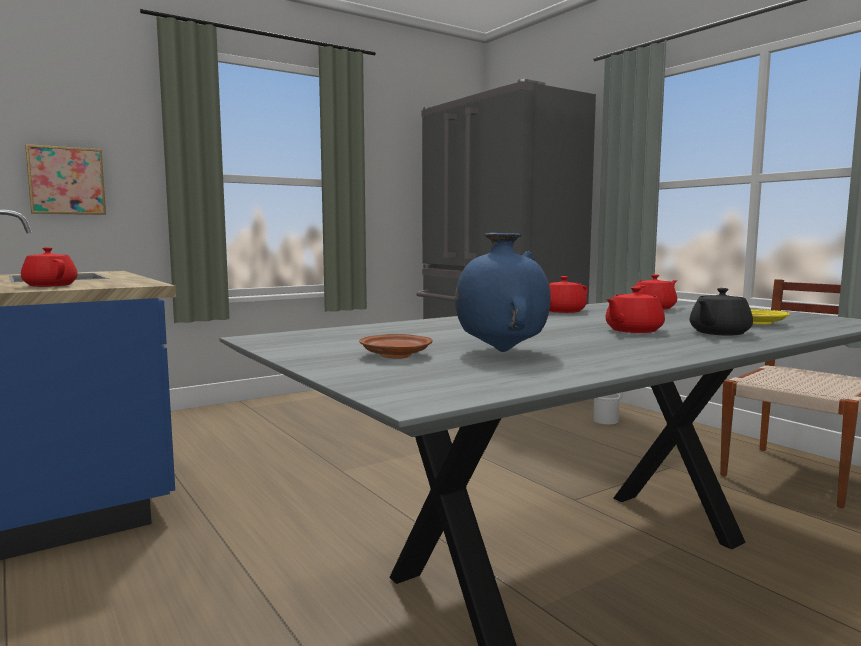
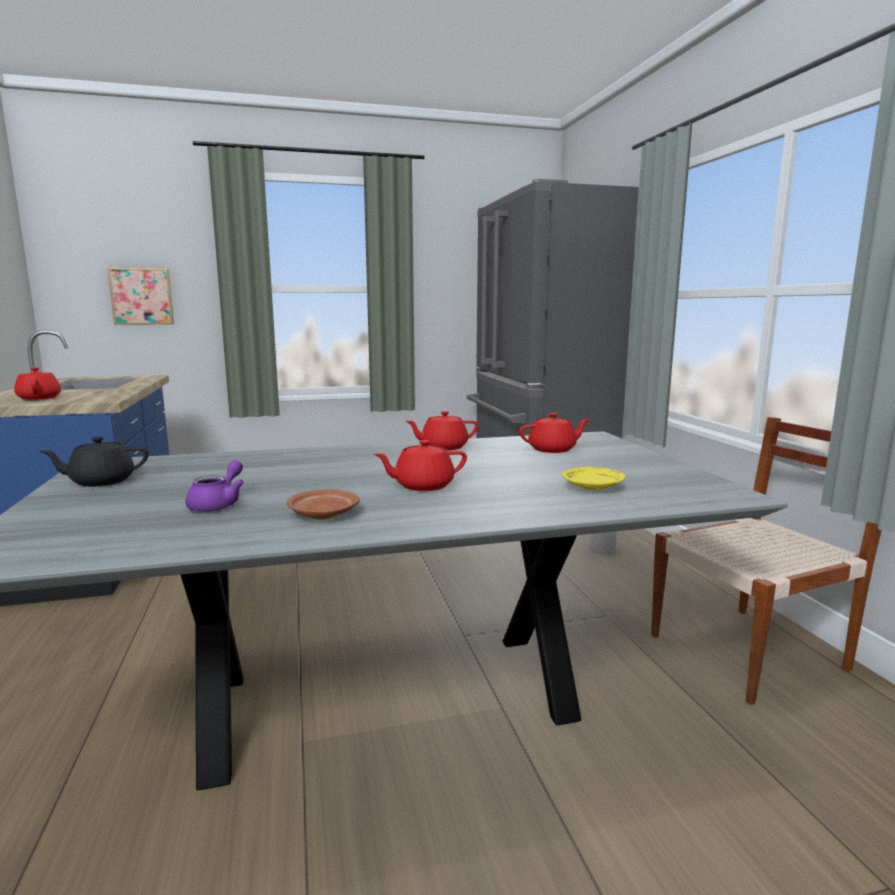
camera: 20 degrees right, 5 degrees up
(395, 355) = (124, 500): brown plate -> brown plate (322, 514)
(501, 351) = (218, 504): blue vase -> purple teapot
(718, 333) = (499, 499): black teapot -> black teapot (101, 481)

